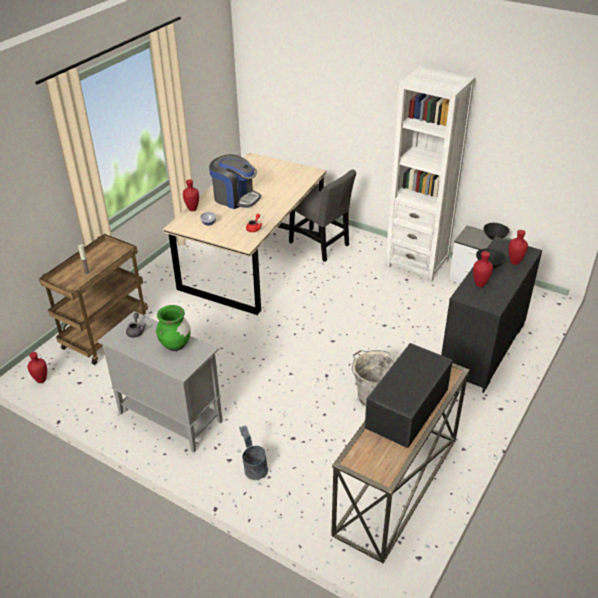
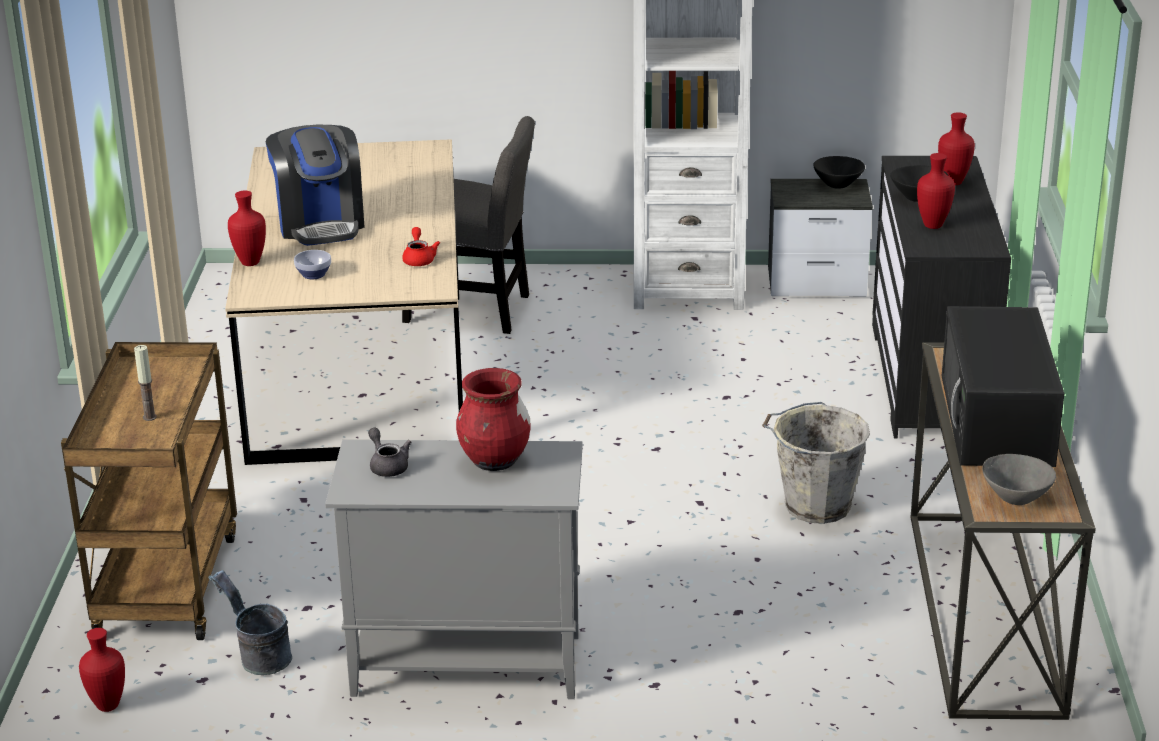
camera: 30 degrees left, 10 degrees down
(175, 345) = (495, 461): green vase -> red vase
(235, 198) = (320, 224): coffee machine -> coffee machine turned 75 degrees clockwise
(254, 467) = (712, 678): grey bucket -> grey bucket (258, 658)
(372, 458) = (1015, 497): none -> grey bowl

